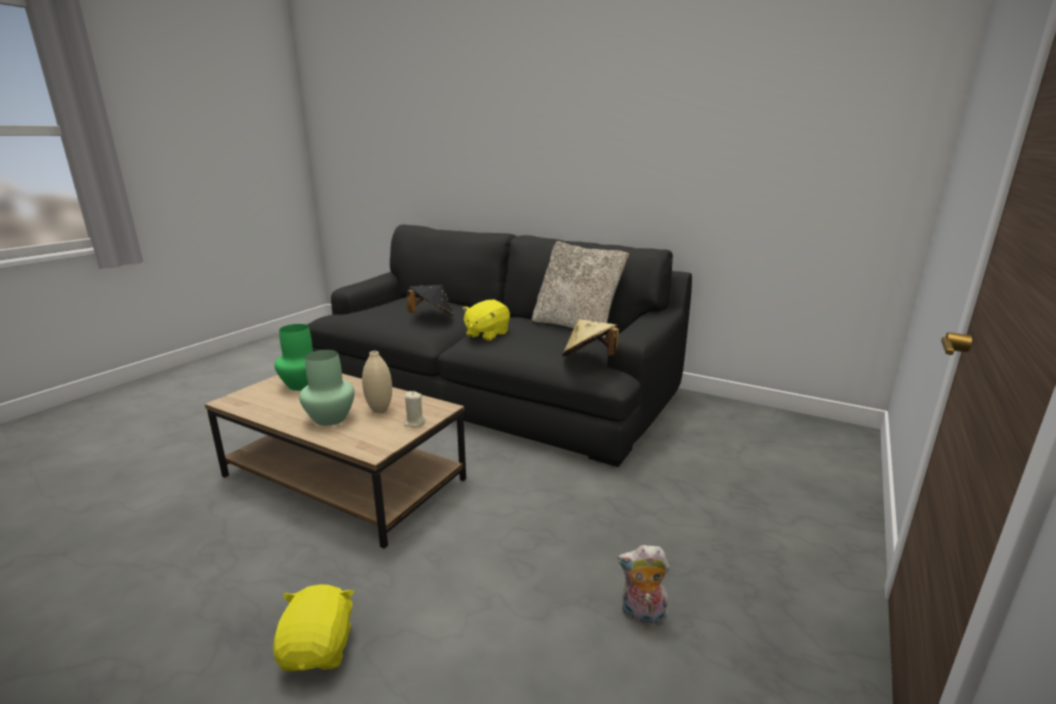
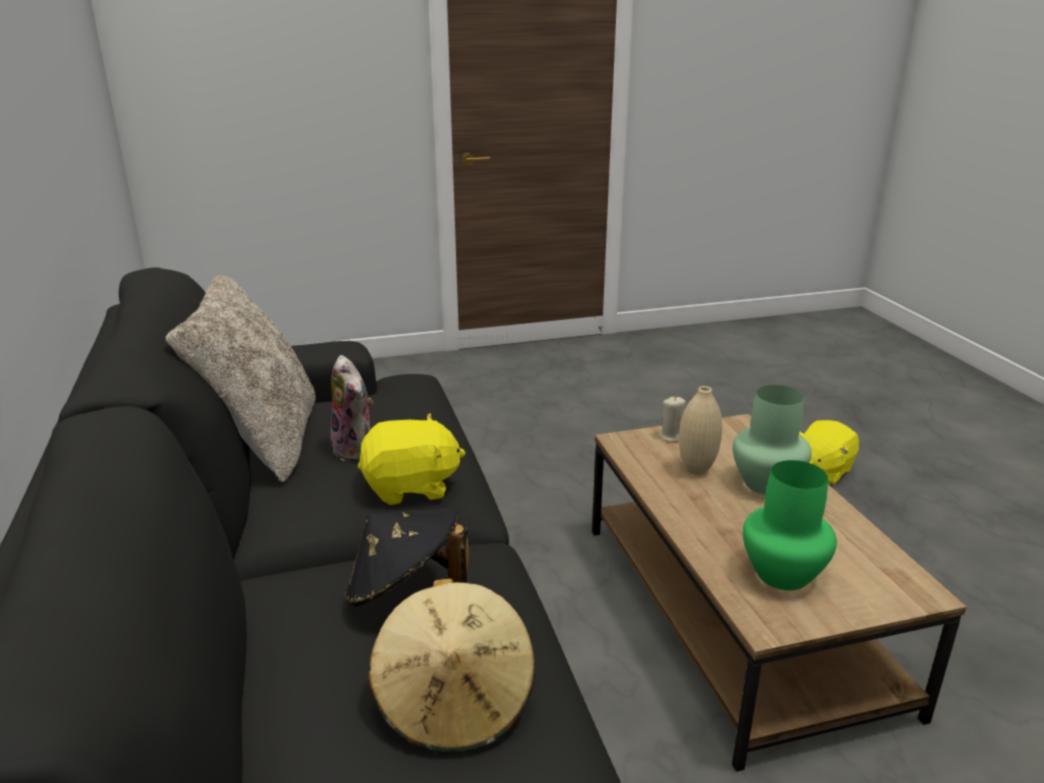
camera: 135 degrees left, 5 degrees up
(589, 359) = (402, 383): beige hat -> beige hat (455, 702)
(642, 616) = (596, 397): plush toy -> plush toy (356, 449)

